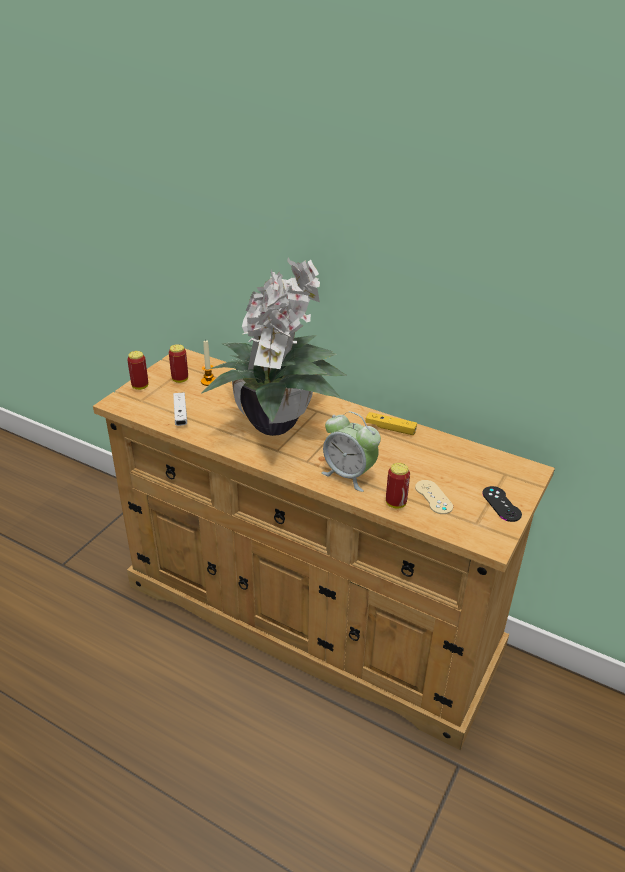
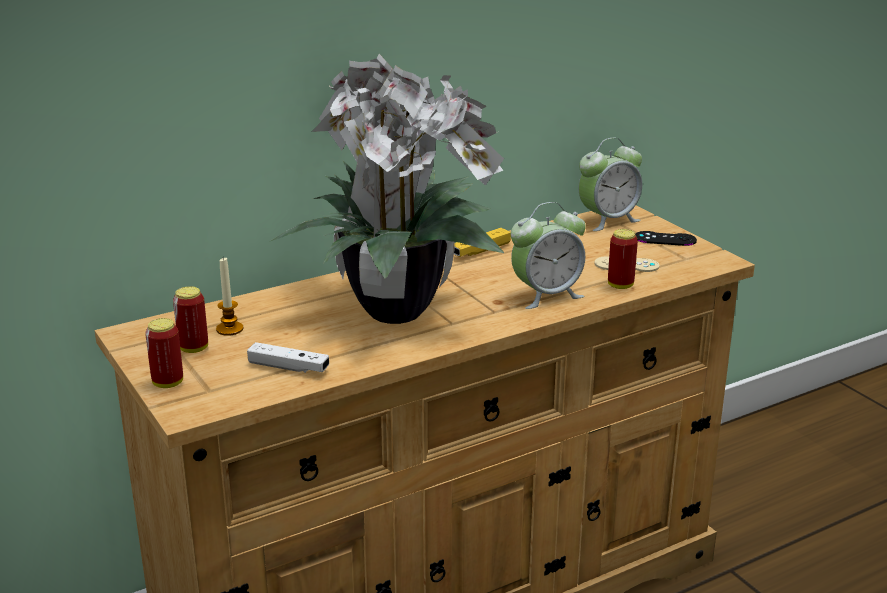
camera: 60 degrees left, 10 degrees down
(504, 467) = (608, 220): none -> alarm clock

